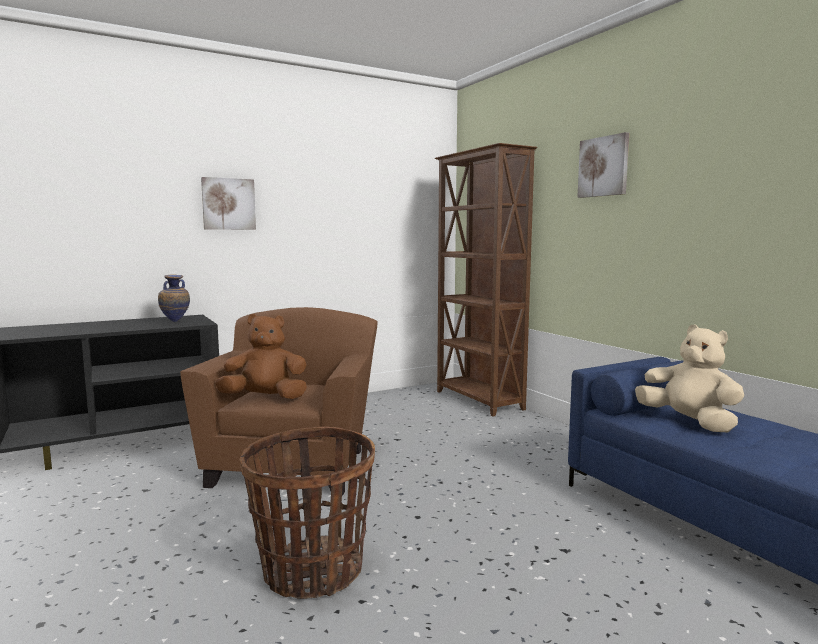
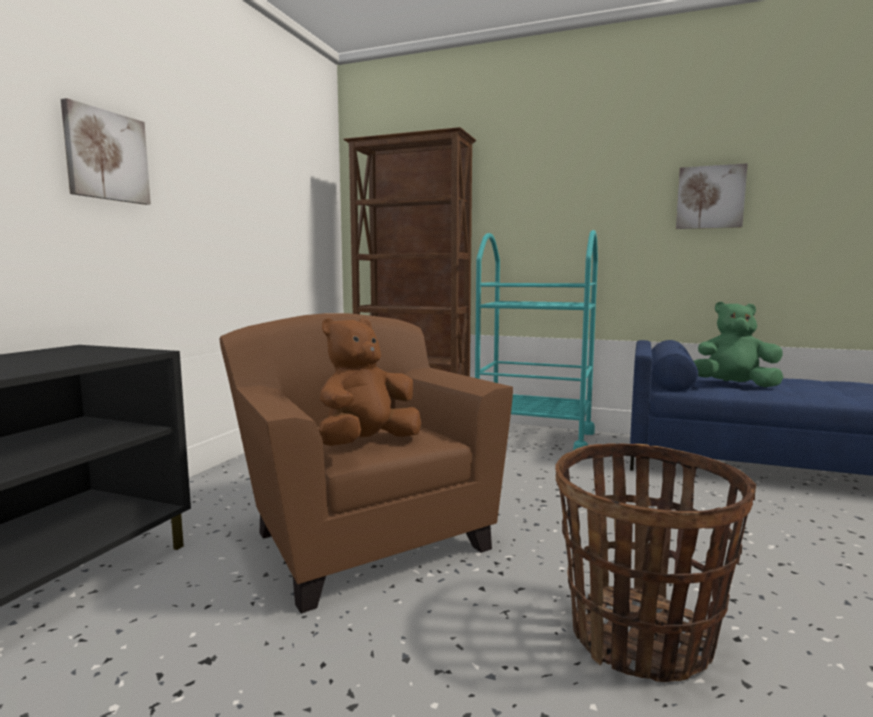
camera: 40 degrees left, 0 degrees up
(175, 322) = (82, 355): vase -> none
(546, 437) = (533, 438): none -> turquoise cart
(603, 166) = (564, 165): picture -> picture (710, 197)
(688, 422) = (733, 385): beige plush toy -> green plush toy

